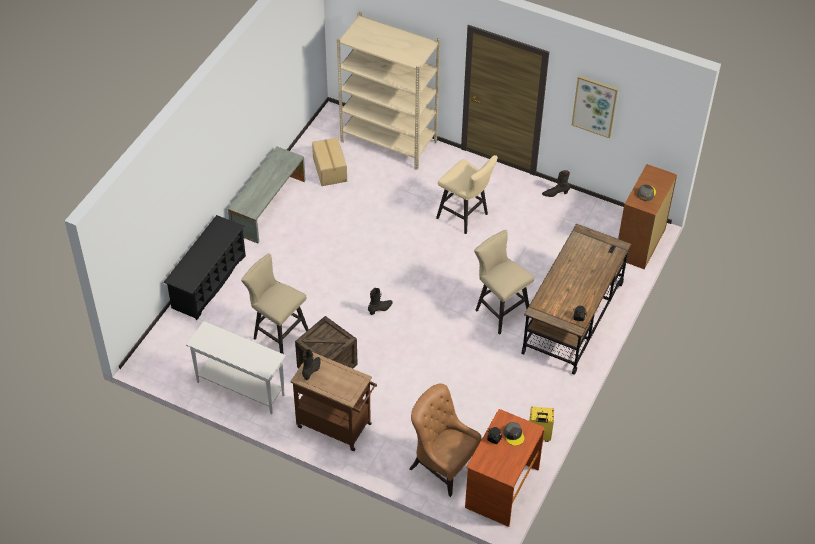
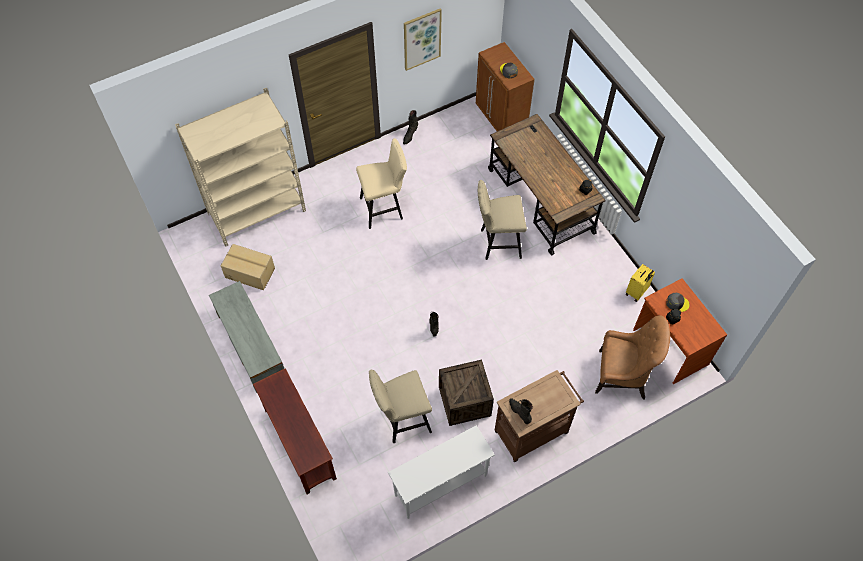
camera: 55 degrees left, 10 degrees up
(208, 282) = (299, 444): black shoe rack -> brown console table
(442, 465) = (622, 375): brown chair -> brown chair turned 150 degrees counterclockwise

